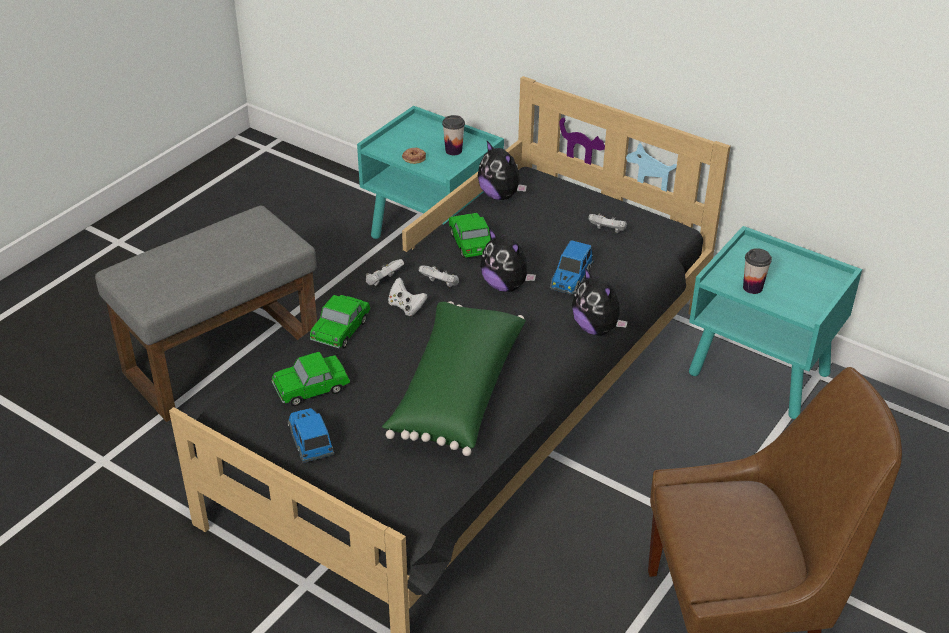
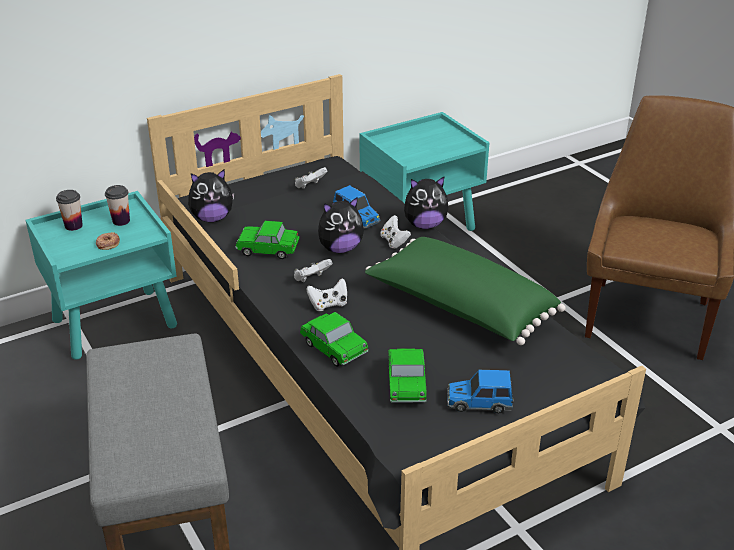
camera: 65 degrees left, 5 degrees down
(383, 281) = (280, 308): white game controller -> white game controller (394, 242)
(752, 287) = (427, 153): cup -> cup (73, 226)

